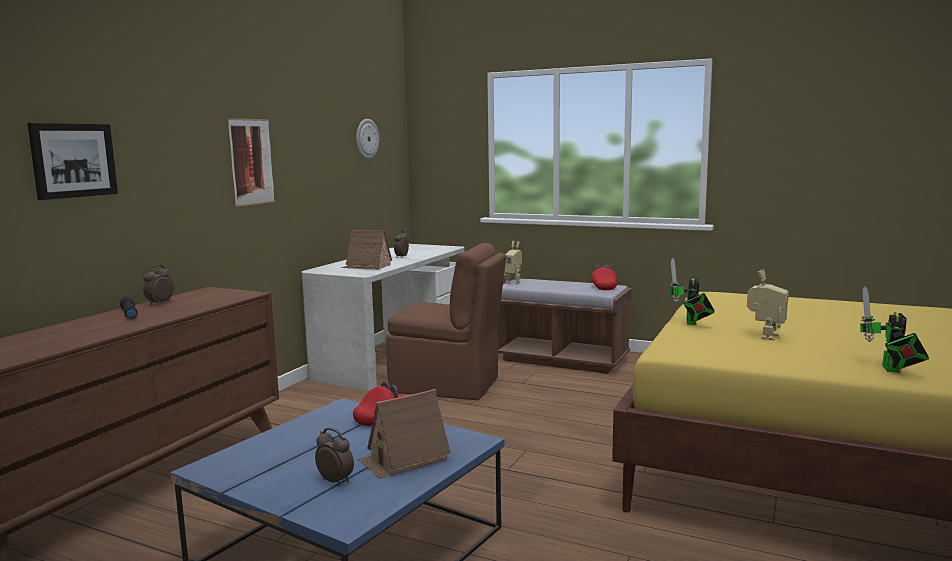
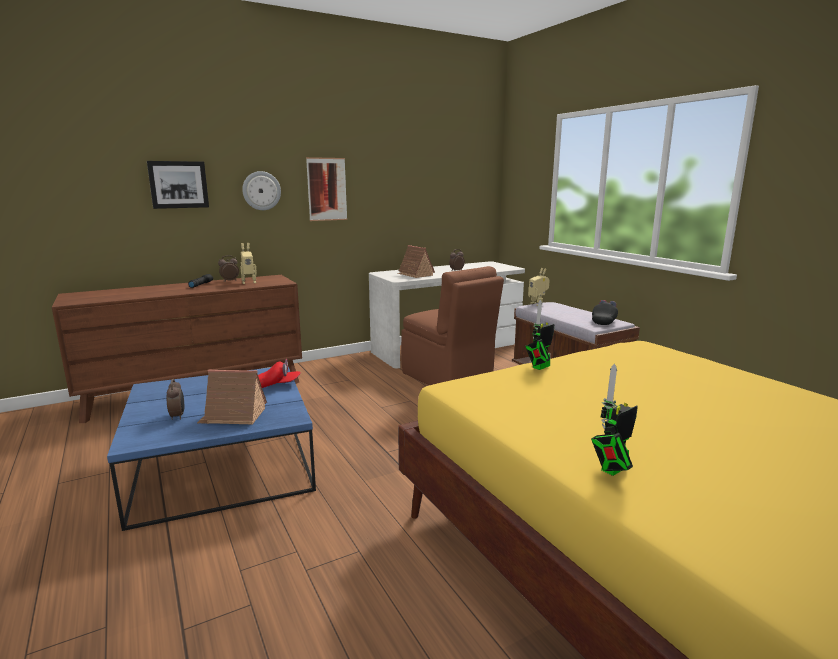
camera: 35 degrees right, 5 degrees up
(366, 139) = (450, 174): wall clock -> wall clock (261, 190)
(603, 287) = (604, 321): red cap -> black cap
(765, 336) = (575, 397): toy robot -> toy robot (248, 282)

